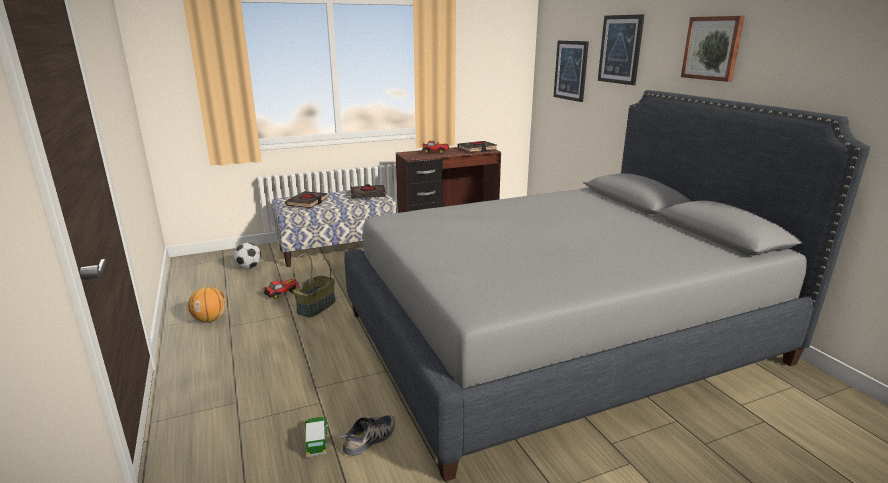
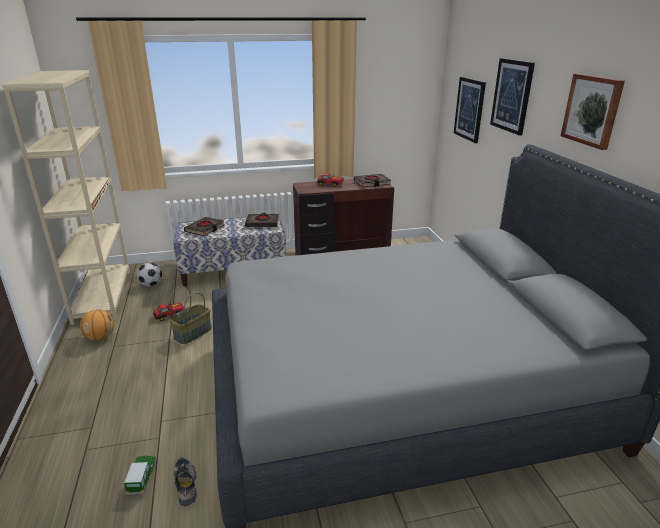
camera: 10 degrees right, 5 degrees up
(196, 282) = (103, 296): none -> beige bookcase
(370, 439) = (187, 483): shoe -> shoe turned 75 degrees counterclockwise

